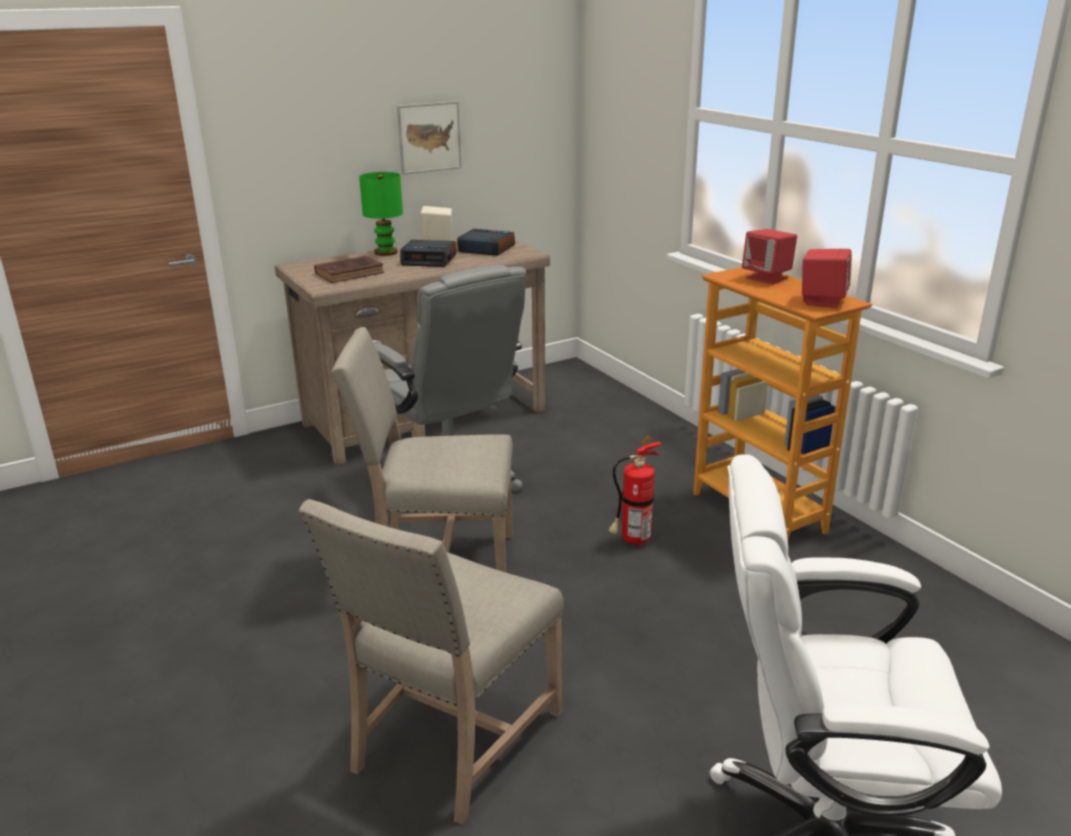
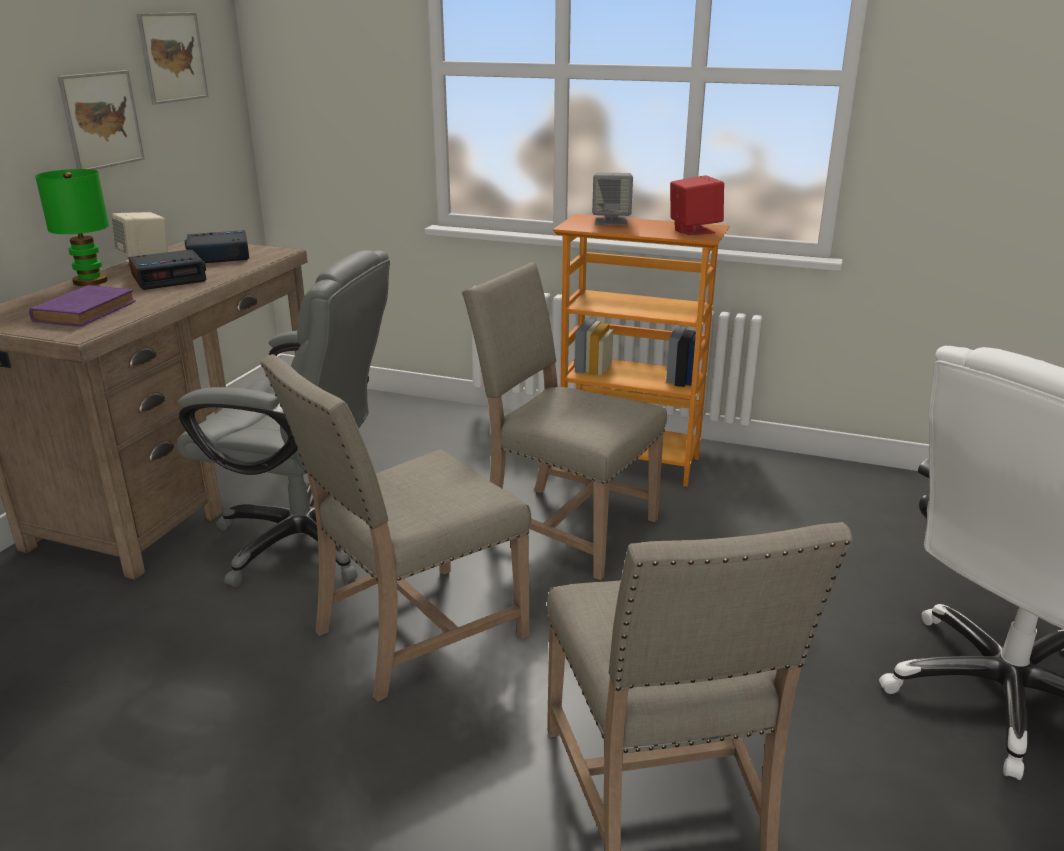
camera: 40 degrees left, 0 degrees up
(351, 273) = (87, 311): brown book -> purple book
(504, 90) = (172, 57): none -> picture
(632, 541) = (564, 526): fire extinguisher -> beige chair
(767, 278) = (611, 221): red speaker -> grey speaker

